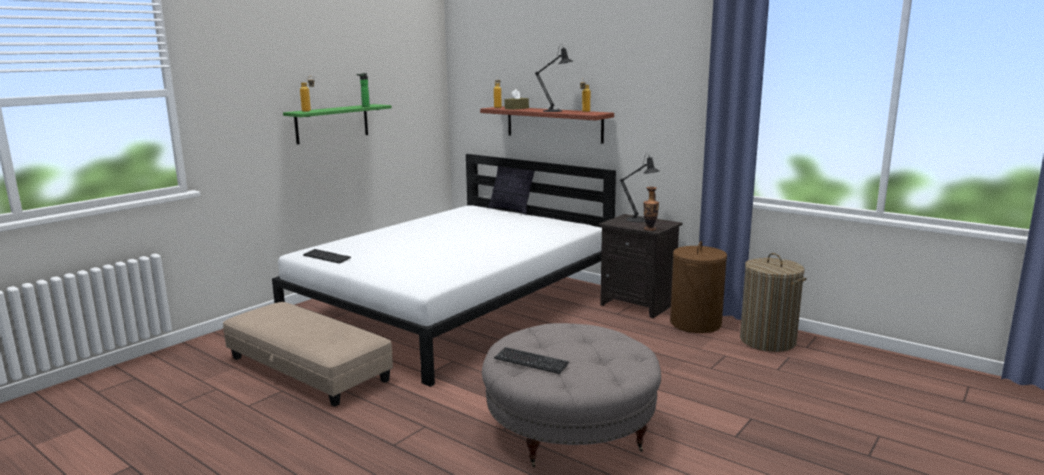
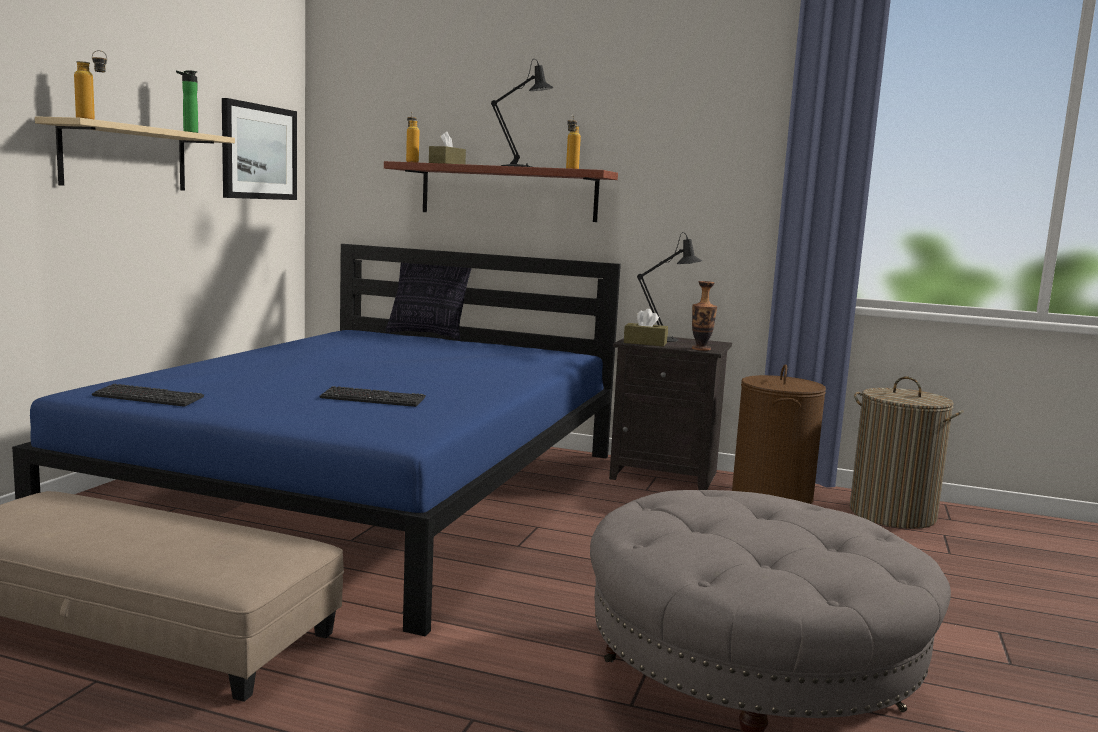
camera: 20 degrees left, 5 degrees down
(332, 123) = (125, 157): green shelf -> beige shelf
(415, 104) = (259, 152): none -> picture
(456, 306) = (372, 493): white bed -> blue bed
(531, 362) = (723, 556): keyboard -> keyboard (372, 399)
(619, 223) = (645, 343): none -> brown tissue box

